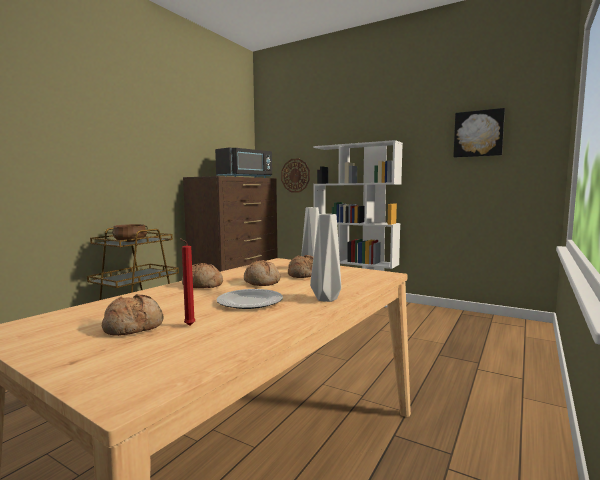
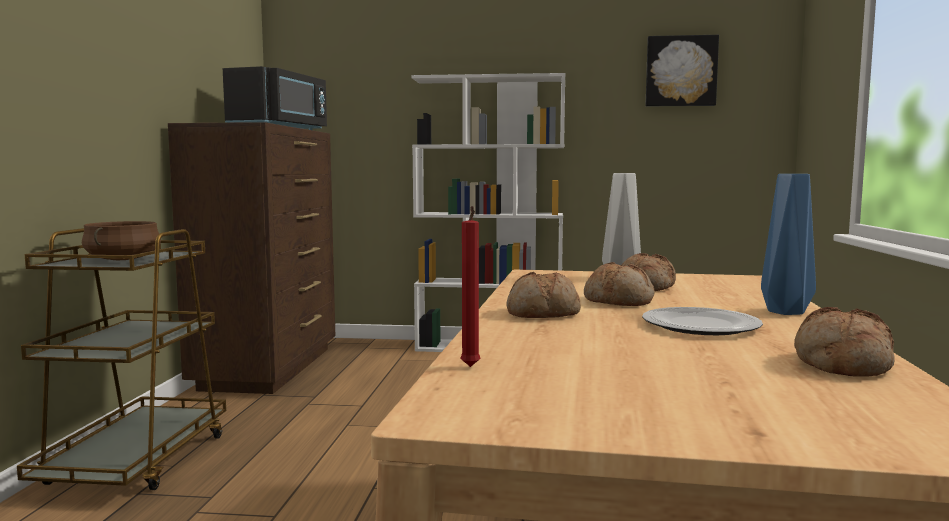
camera: 25 degrees left, 0 degrees up
(134, 327) = (662, 377): bread -> bread (839, 364)
(188, 326) = (737, 364): red candle -> red candle (470, 368)
(295, 175) = (358, 129): wall clock -> none
(326, 298) = (783, 311): grey vase -> blue vase

